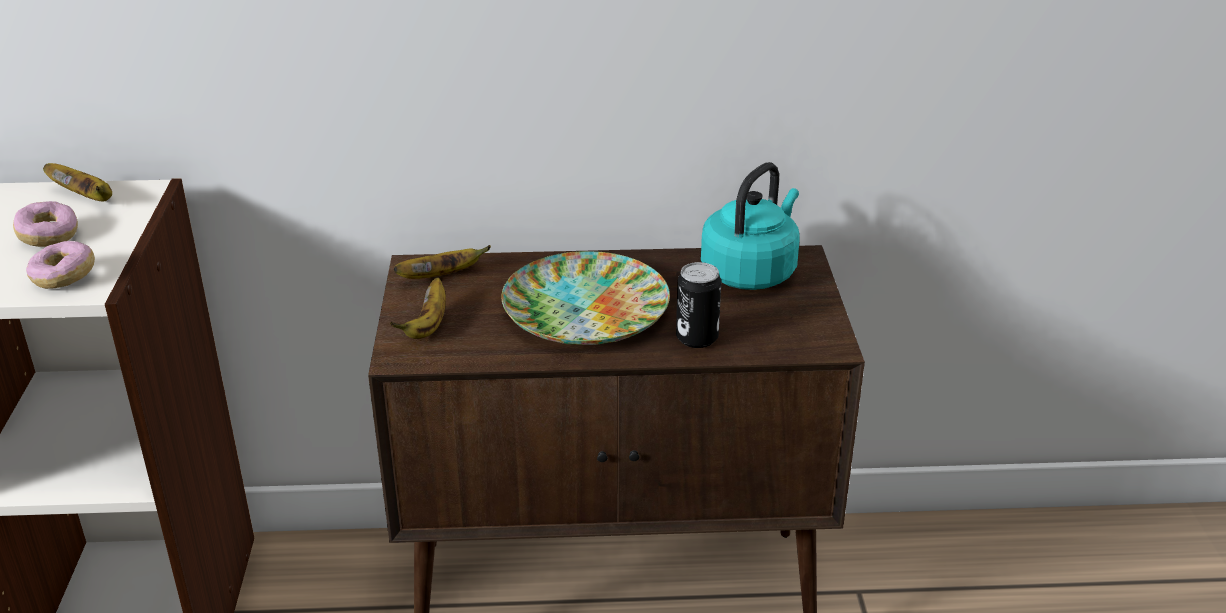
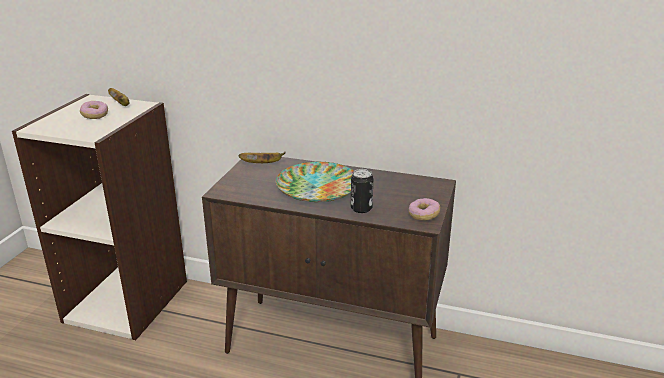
camera: 20 degrees right, 5 degrees down
(64, 277) = (87, 130): donut -> donut (423, 215)
(427, 326) = (241, 182): banana -> none
(751, 272) = (410, 185): turquoise kettle -> none

